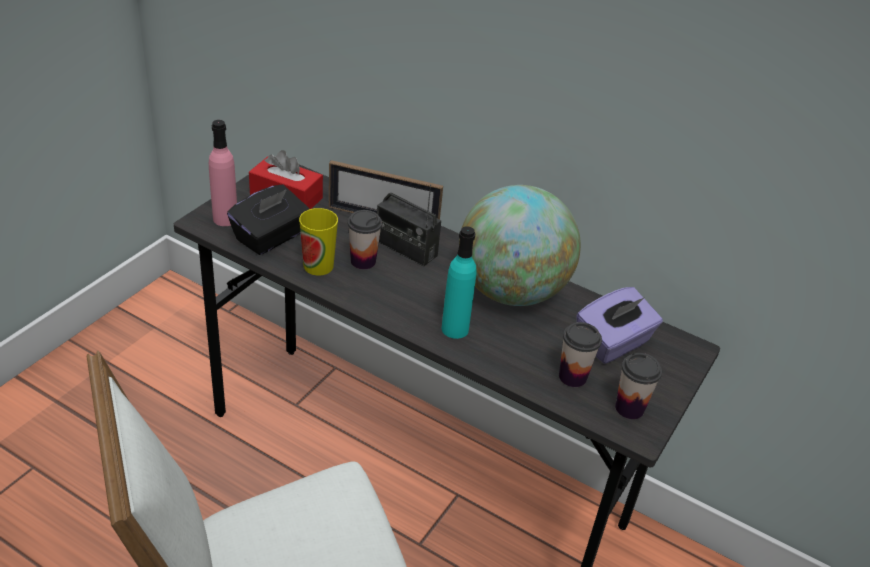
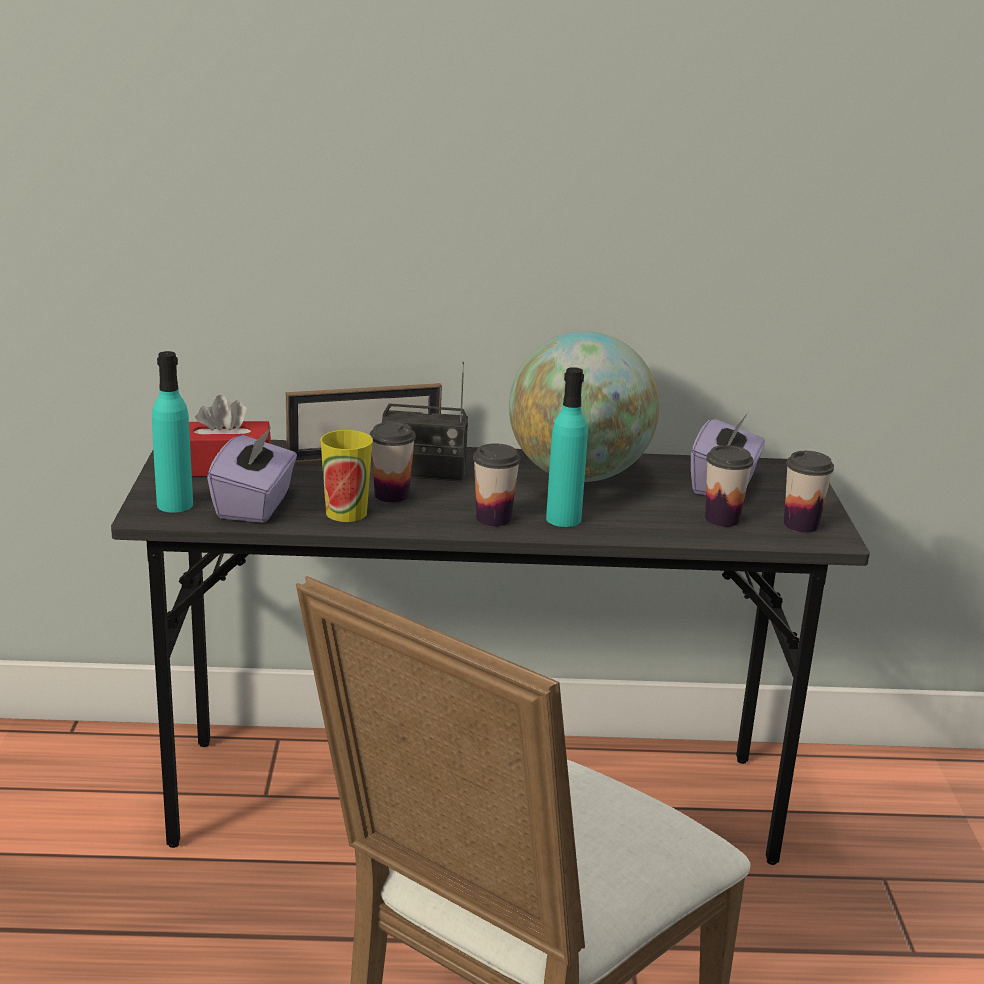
camera: 30 degrees left, 15 degrees down
(225, 219) = (175, 504): pink bottle -> turquoise bottle
(270, 237) = (255, 505): black tissue box -> purple tissue box
(407, 309) = (493, 519): none -> cup

